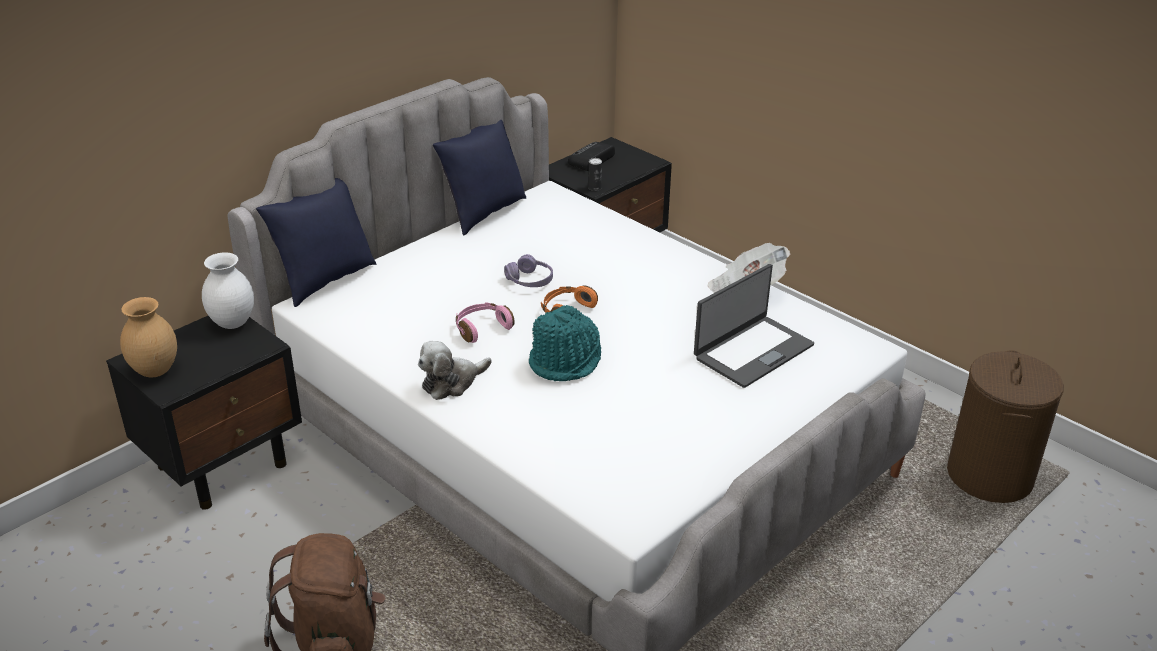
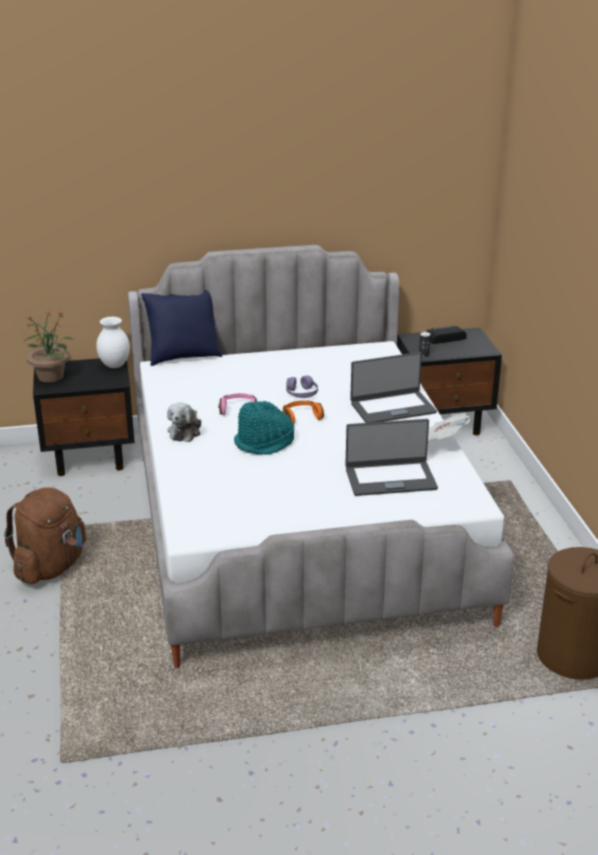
camera: 35 degrees right, 5 degrees down
(156, 371) = (51, 376): brown vase -> potted plant
(452, 382) = (185, 431): plush toy -> plush toy turned 75 degrees counterclockwise
(483, 213) = (323, 347): blue pillow -> none
(649, 263) = (392, 407): none -> laptop

